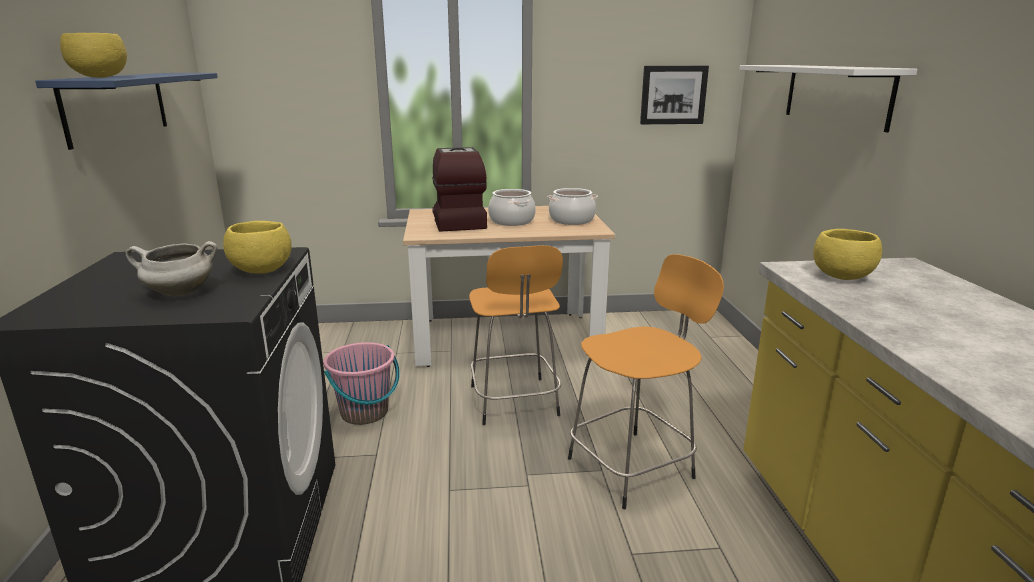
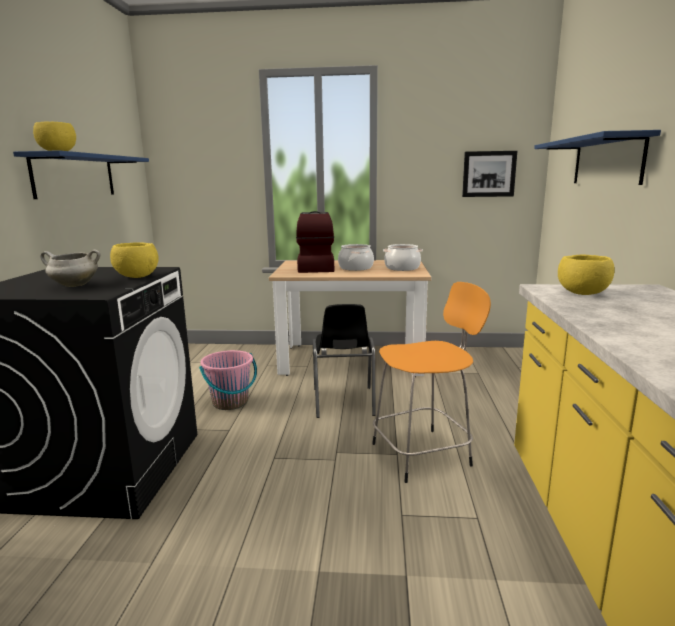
camera: 10 degrees right, 5 degrees down
(514, 402) = (343, 403): orange stool -> black chair
(836, 94) = (606, 161): white shelf -> blue shelf

